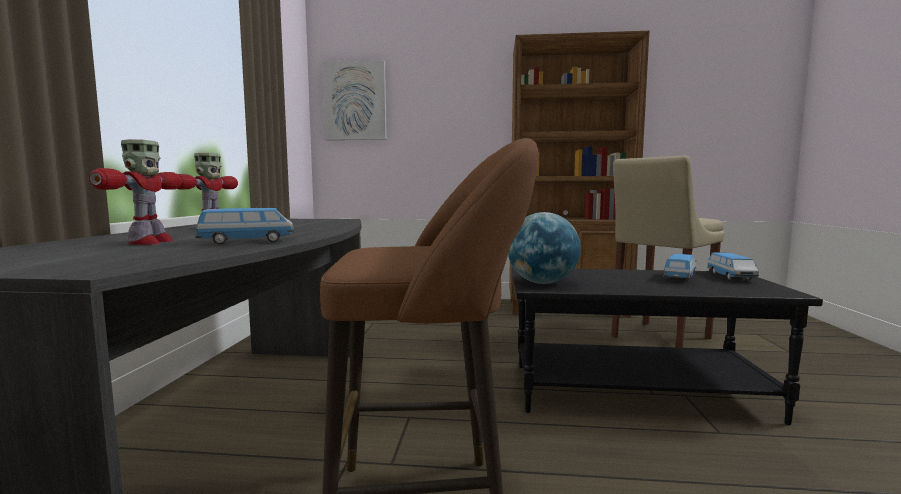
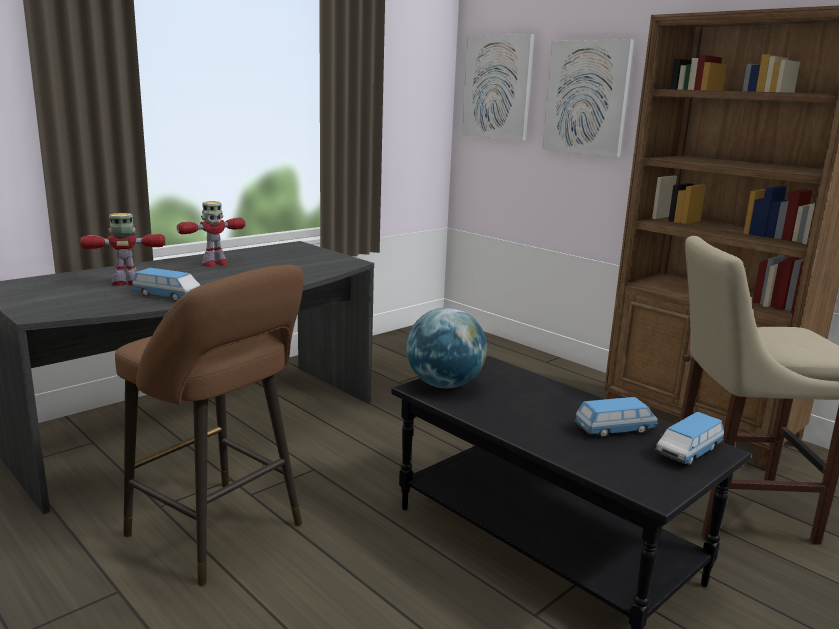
camera: 40 degrees right, 10 degrees up
(149, 242) = (127, 283): toy robot -> toy robot turned 150 degrees counterclockwise
(436, 105) = (587, 98): none -> picture

